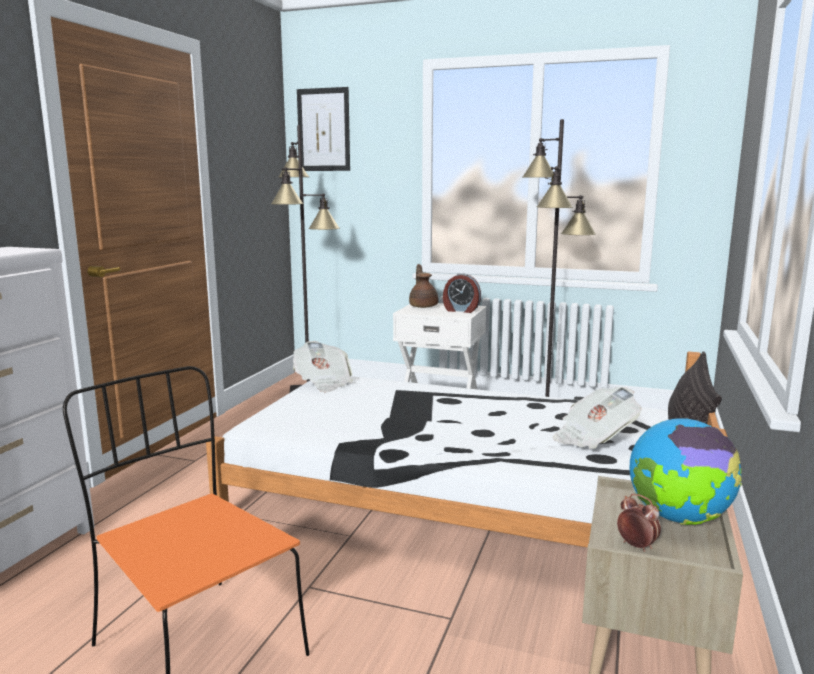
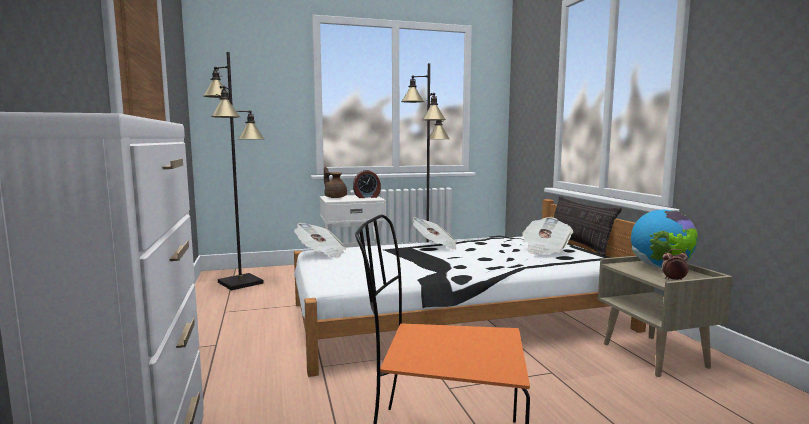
camera: 35 degrees left, 5 degrees down
(323, 130) = (225, 61): picture -> none
(465, 398) = (435, 246): none -> newspaper

